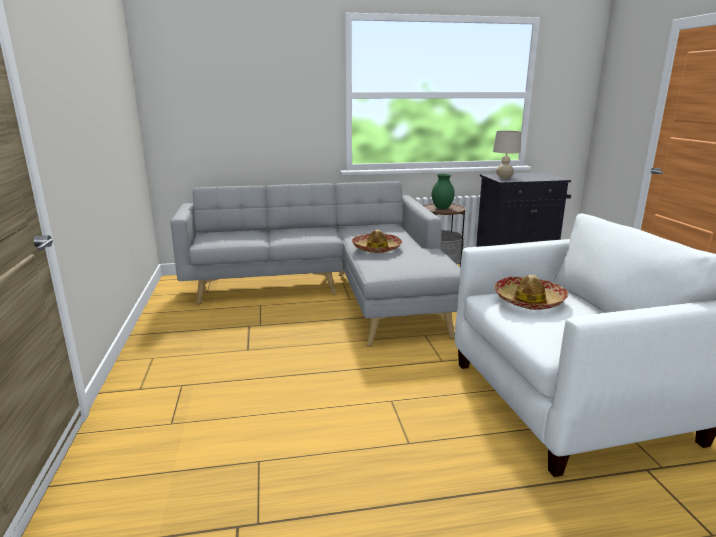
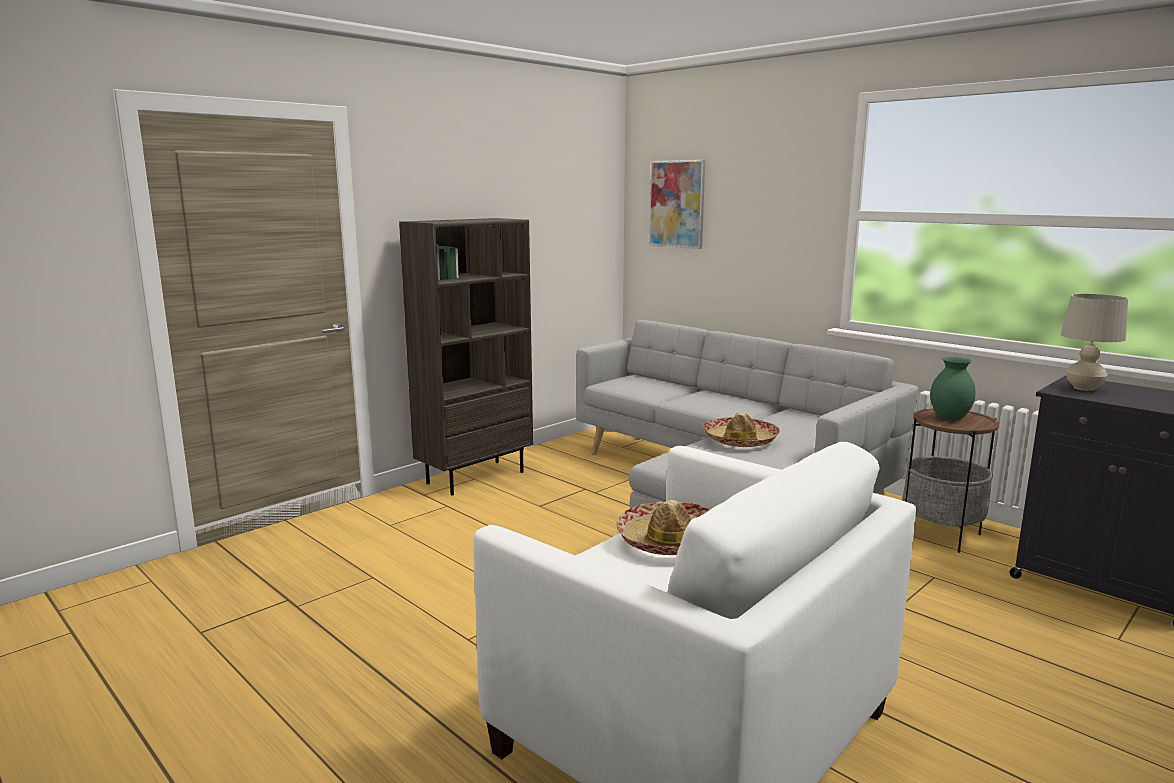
camera: 55 degrees right, 5 degrees down
(151, 356) = (475, 477): none -> brown bookcase
(197, 90) = (677, 204): none -> picture

